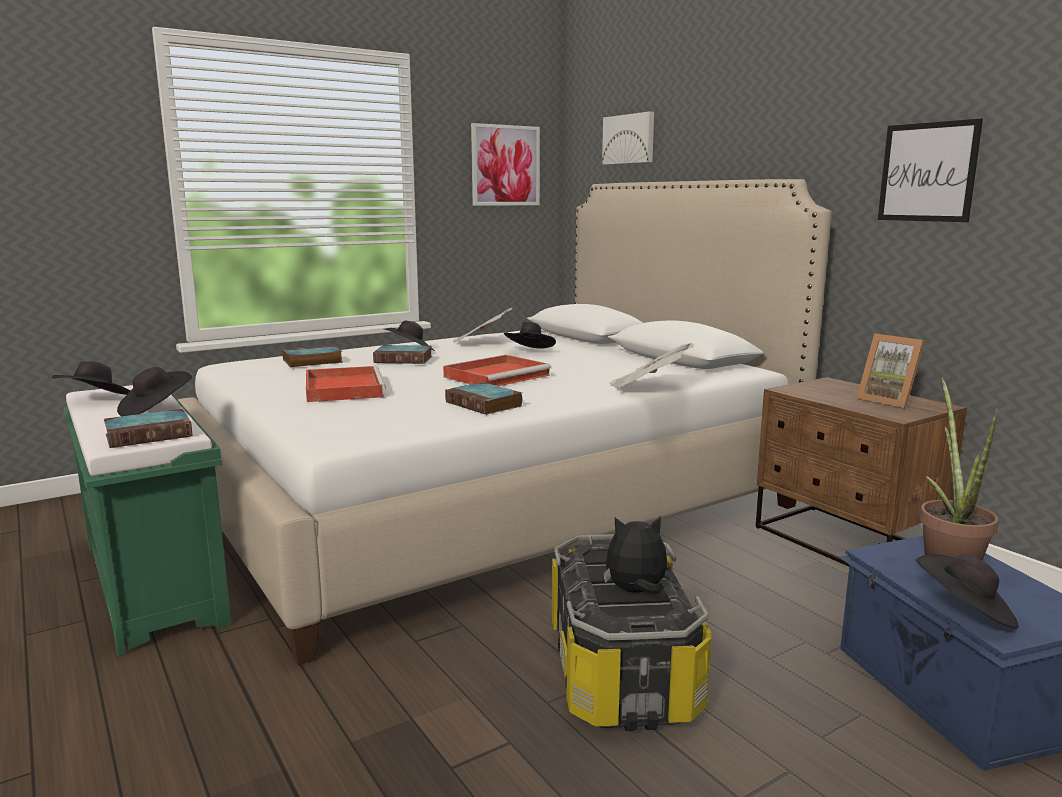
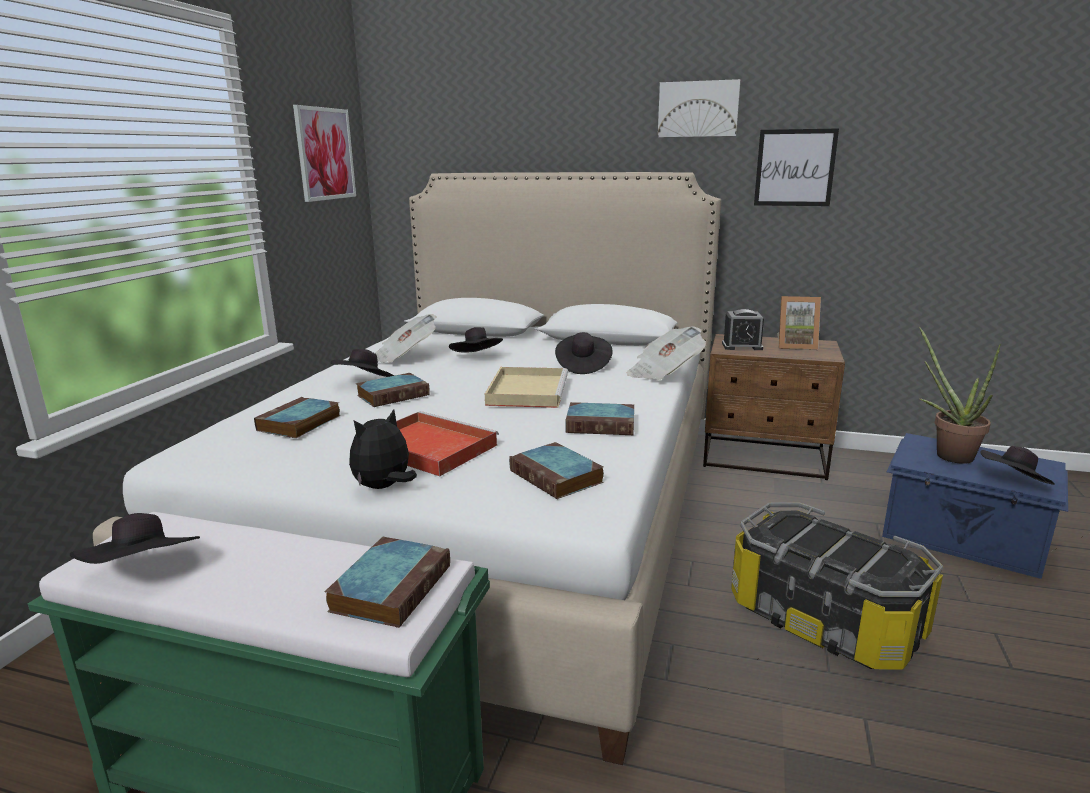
camera: 40 degrees left, 5 degrees up
(155, 410) = (285, 552): black hat -> black hat (582, 366)
(365, 420) = (557, 477): none -> book
(498, 375) = (527, 391): red tray -> beige tray
(629, 139) = (465, 127): picture -> picture (698, 109)
(636, 592) = (857, 550): plush toy -> plush toy (384, 487)
(820, 390) = (742, 346): none -> alarm clock

